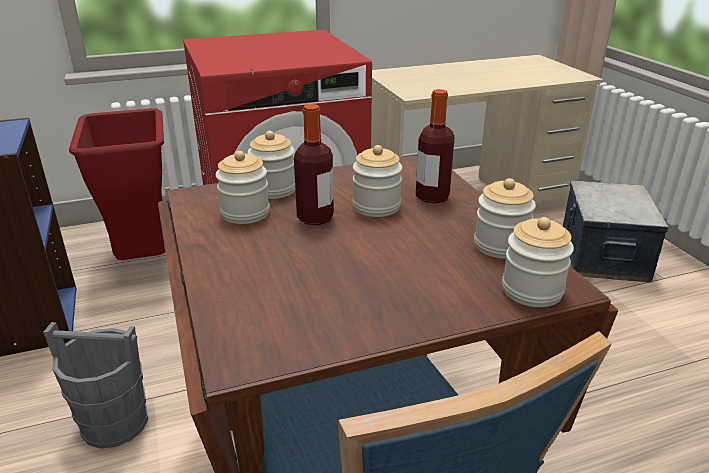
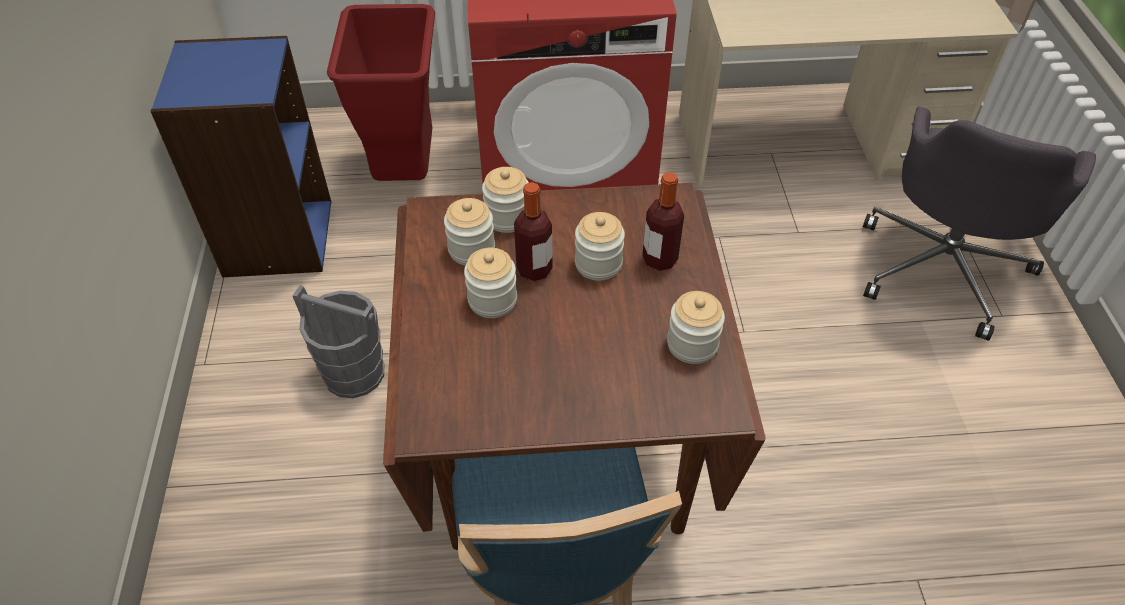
camera: 15 degrees right, 20 degrees up
(532, 290) = (690, 407): jar -> jar (492, 300)
(602, 256) = (942, 267): storage box -> grey office chair

